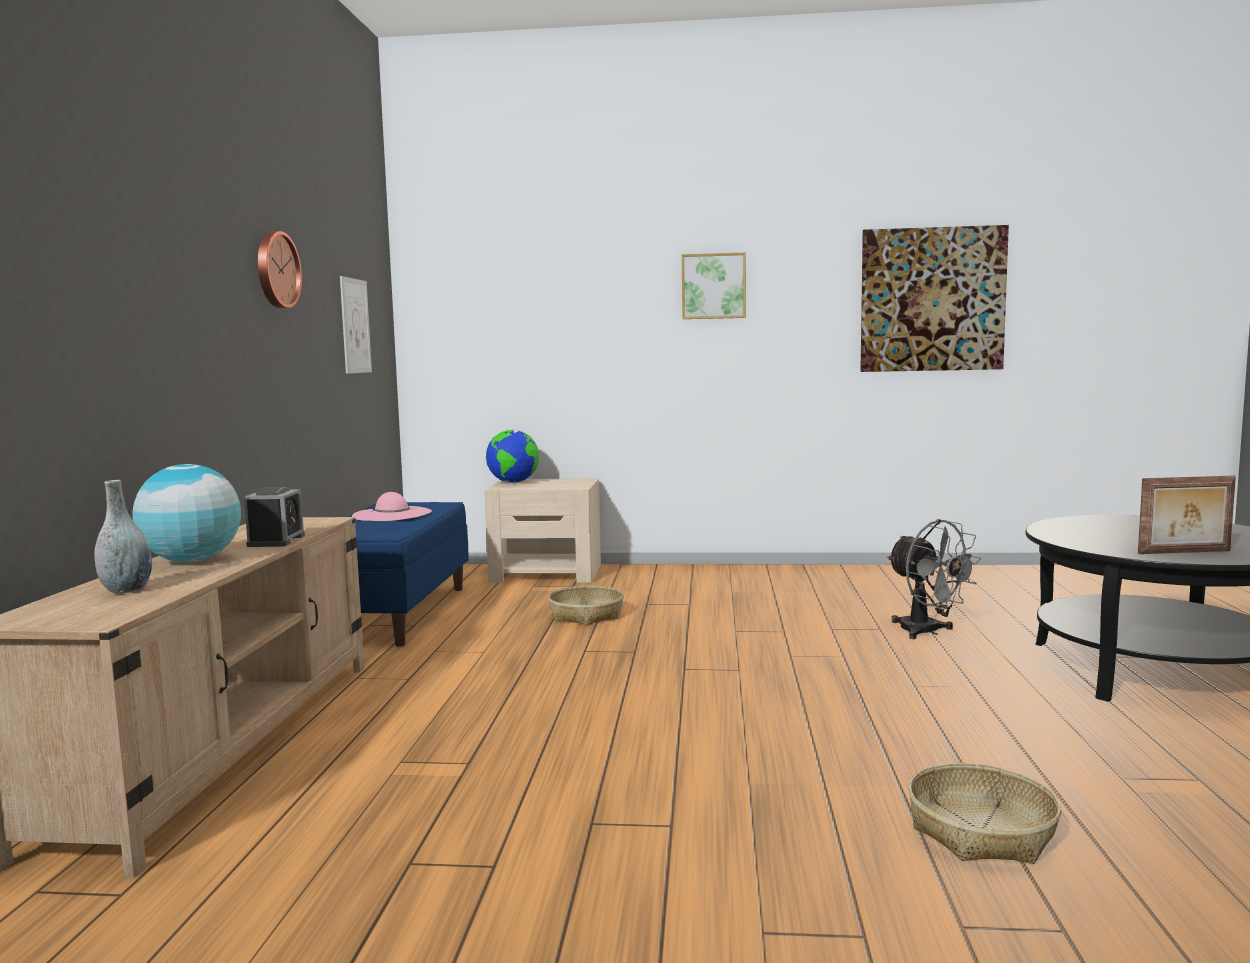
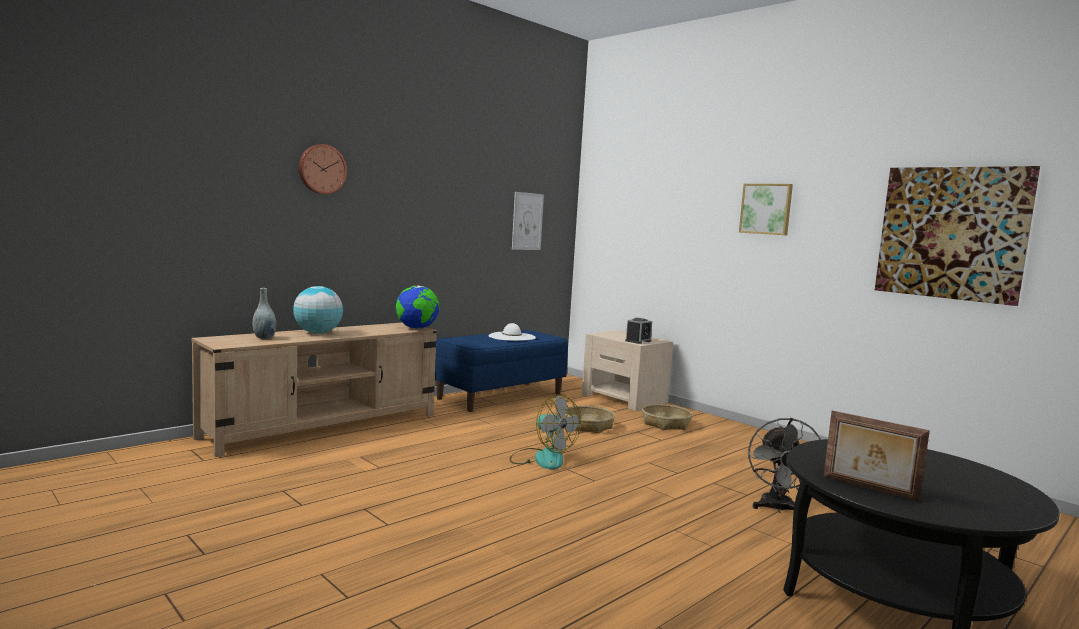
camera: 40 degrees right, 0 degrees up
(276, 270) = (448, 189): wall clock -> wall clock (321, 169)
(276, 541) = (370, 332): alarm clock -> alarm clock (638, 341)
(392, 514) = (512, 337): pink hat -> white hat
(513, 482) = (615, 333): globe -> globe (416, 328)
(631, 668) = (542, 458): none -> fan
(982, 832) = (503, 599): basket -> basket (665, 424)

